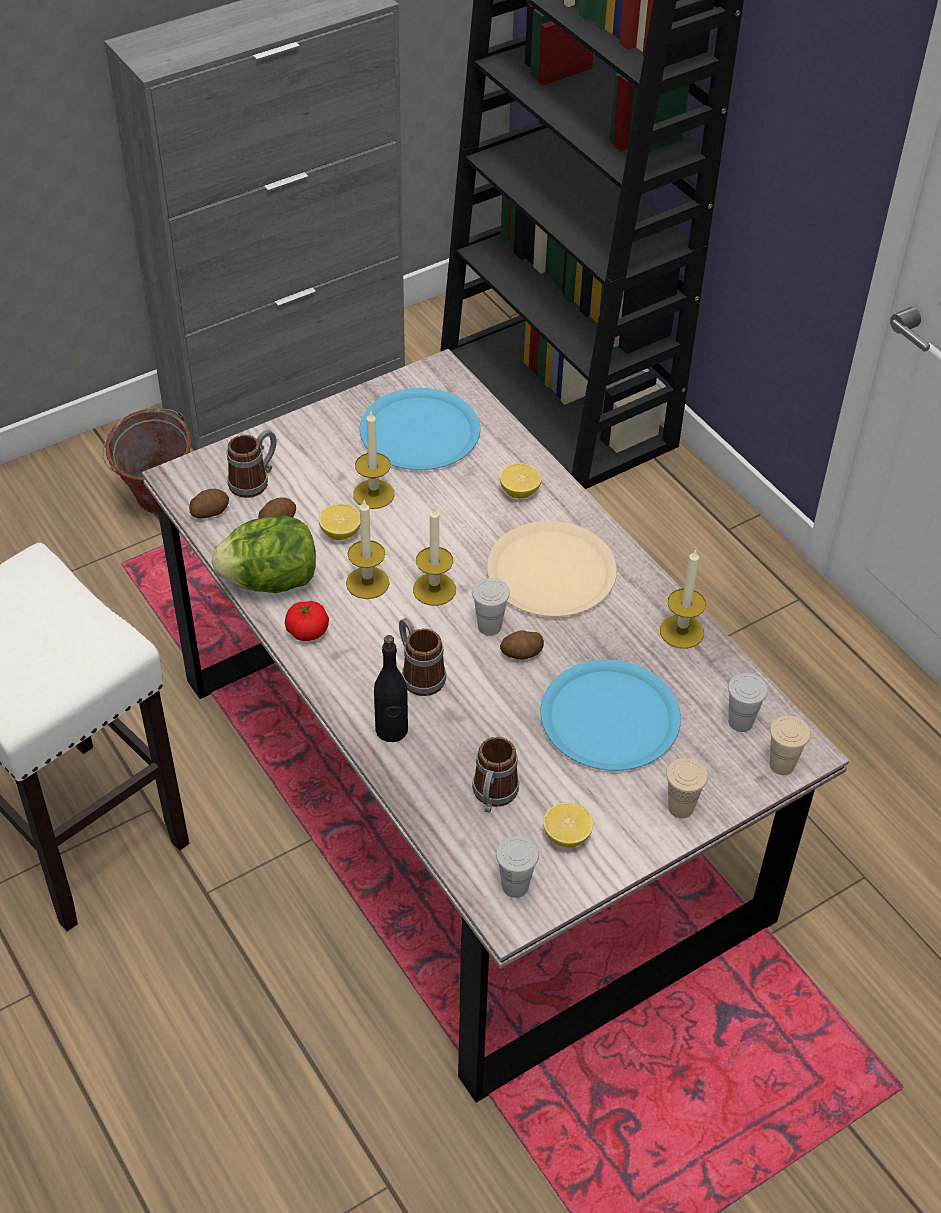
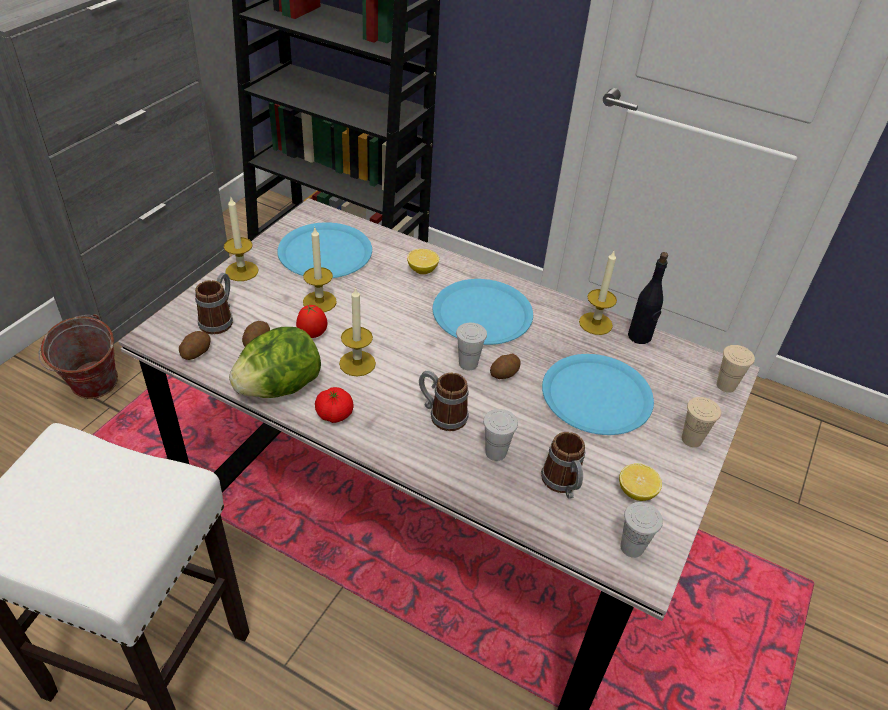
camera: 30 degrees left, 5 degrees down
(341, 532) = (312, 335): lemon -> tomato
(391, 730) = (452, 464): black bottle -> black bottle (639, 336)
(434, 589) = (410, 351): candle -> candle (242, 271)
(551, 571) = (482, 313): beige plate -> blue plate
(740, 722) = (678, 367): white cup -> white cup (495, 452)

